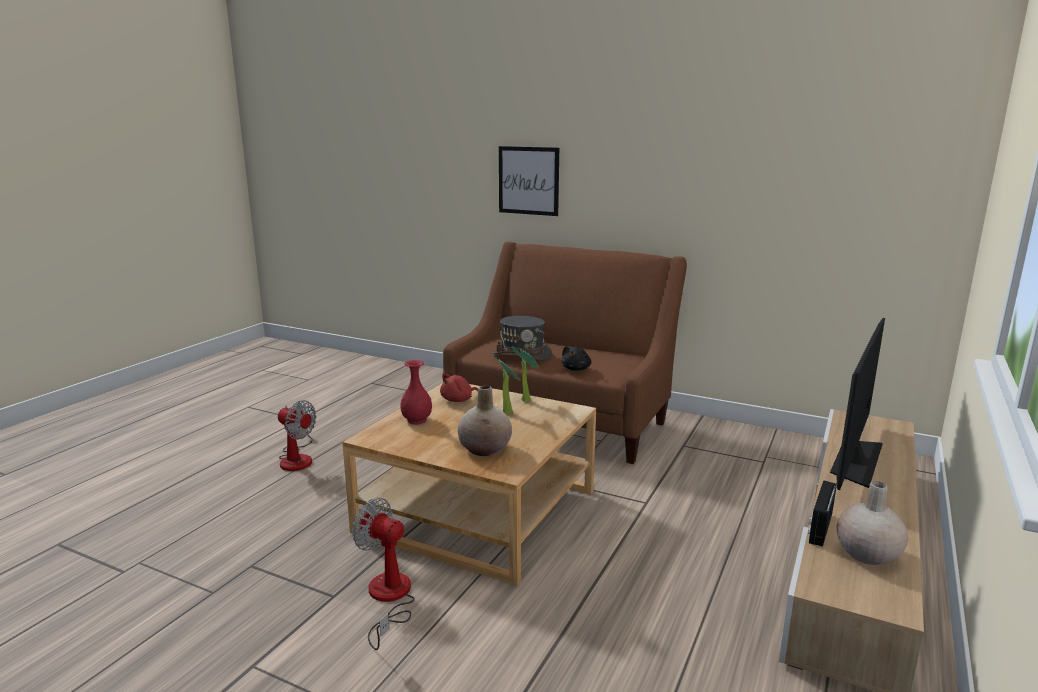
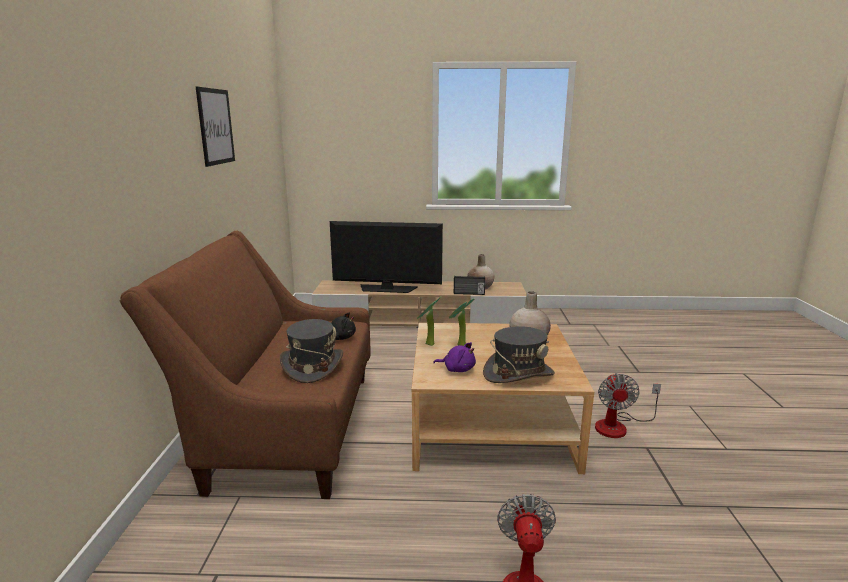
camera: 115 degrees left, 0 degrees up
(417, 420) = (518, 374): red vase -> grey hat
(458, 400) = (457, 369): red plush toy -> purple plush toy
(528, 180) = (112, 187): picture -> picture (215, 126)

